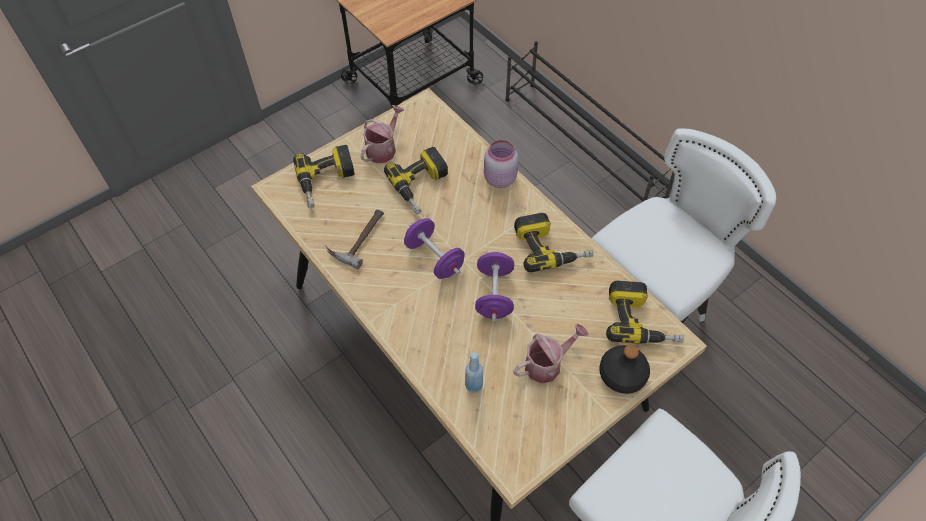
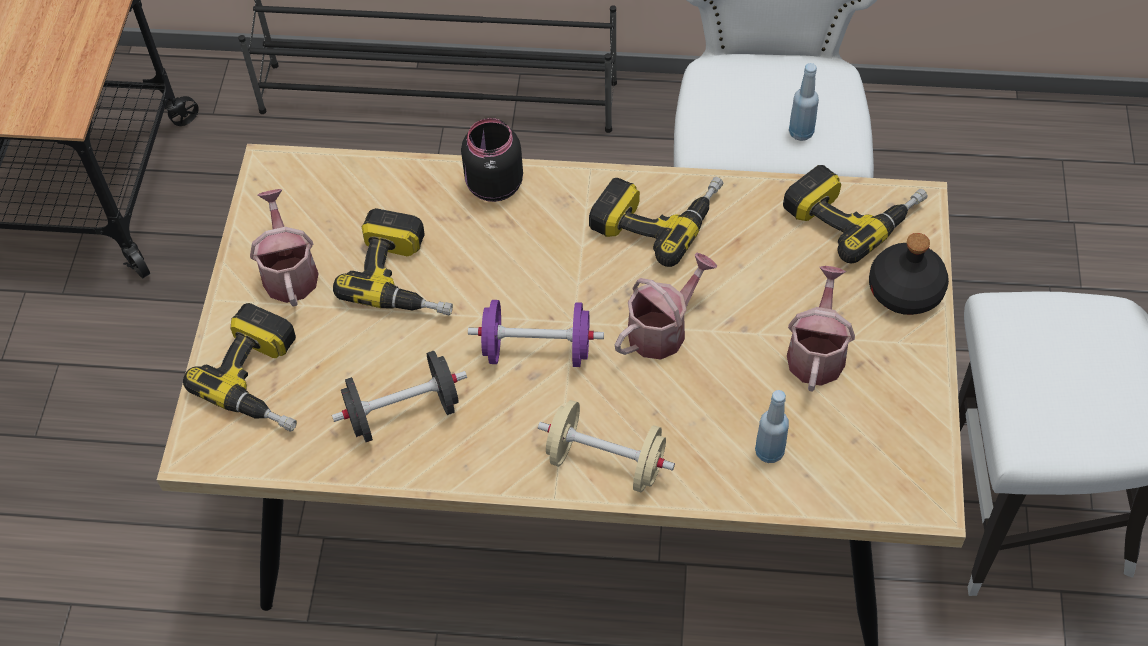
camera: 45 degrees left, 0 degrees up
(357, 237) = (403, 412): hammer -> black dumbbell
(405, 326) = (606, 462): none -> beige dumbbell
(494, 294) = (663, 329): purple dumbbell -> watering can
(499, 178) = (493, 186): pink jar -> black jar
(665, 266) = (801, 132): none -> blue bottle

